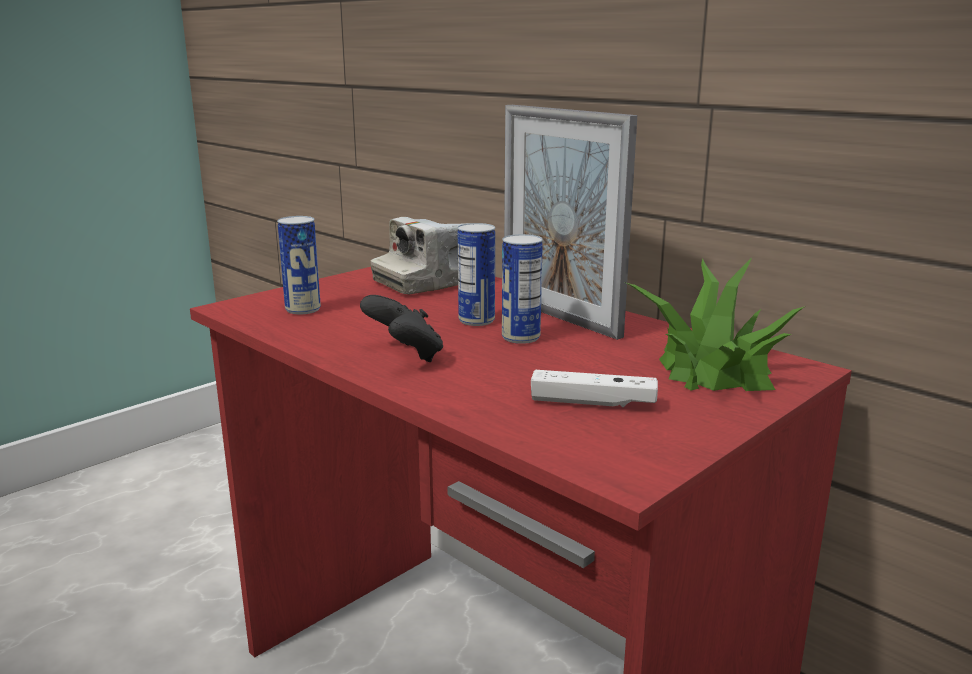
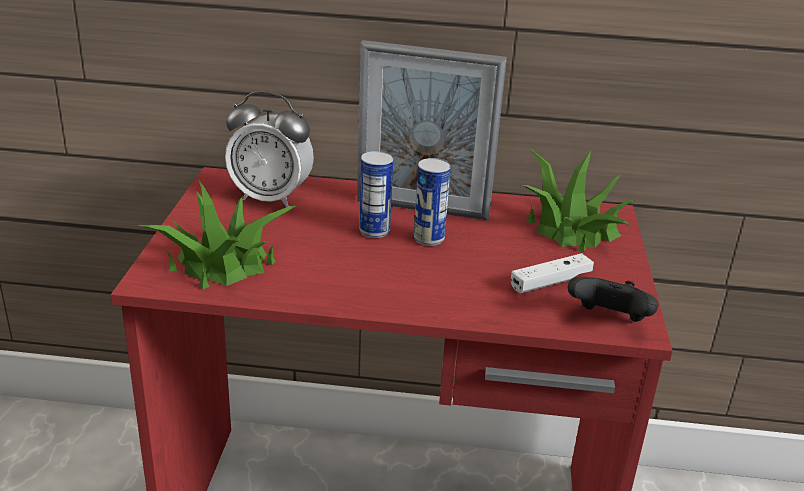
camera: 40 degrees left, 10 degrees up
(303, 309) = (221, 262): can -> potted plant
(405, 356) = (382, 284): black game controller -> black game controller (608, 321)
(429, 282) = (271, 198): camera -> alarm clock

